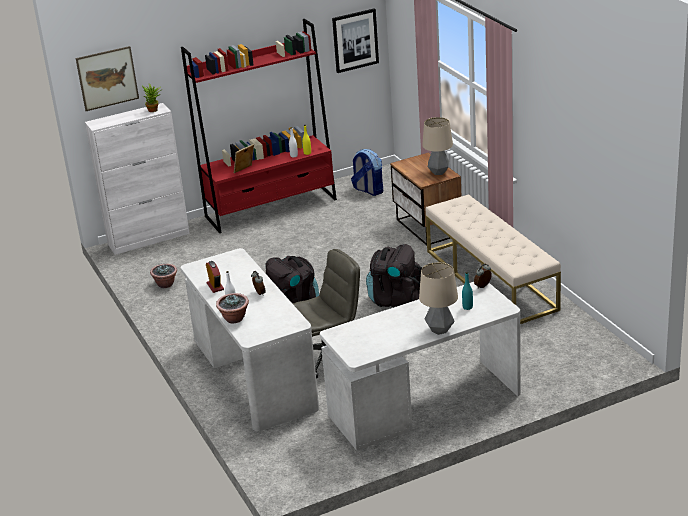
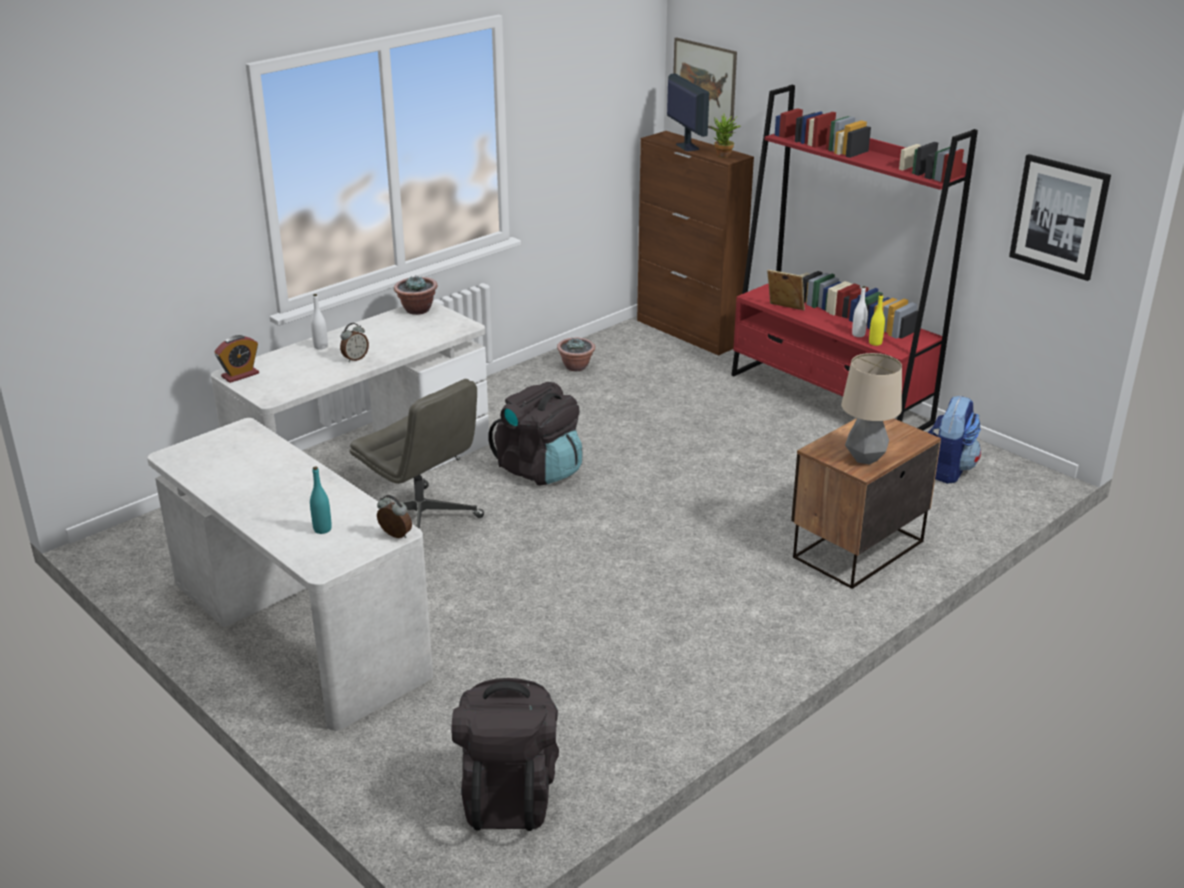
camera: 70 degrees right, 0 degrees up
(124, 118) = (687, 146): none -> monitor
(149, 239) = (689, 332): white cabinet -> brown cabinet
(215, 286) = (371, 328): alarm clock -> alarm clock (240, 375)
(234, 319) = (285, 354): potted plant -> potted plant (417, 310)
(396, 300) = (599, 555): black backpack -> black backpack (508, 794)
(440, 330) = (249, 513): table lamp -> none
(491, 280) = (705, 645): beige bench -> none

